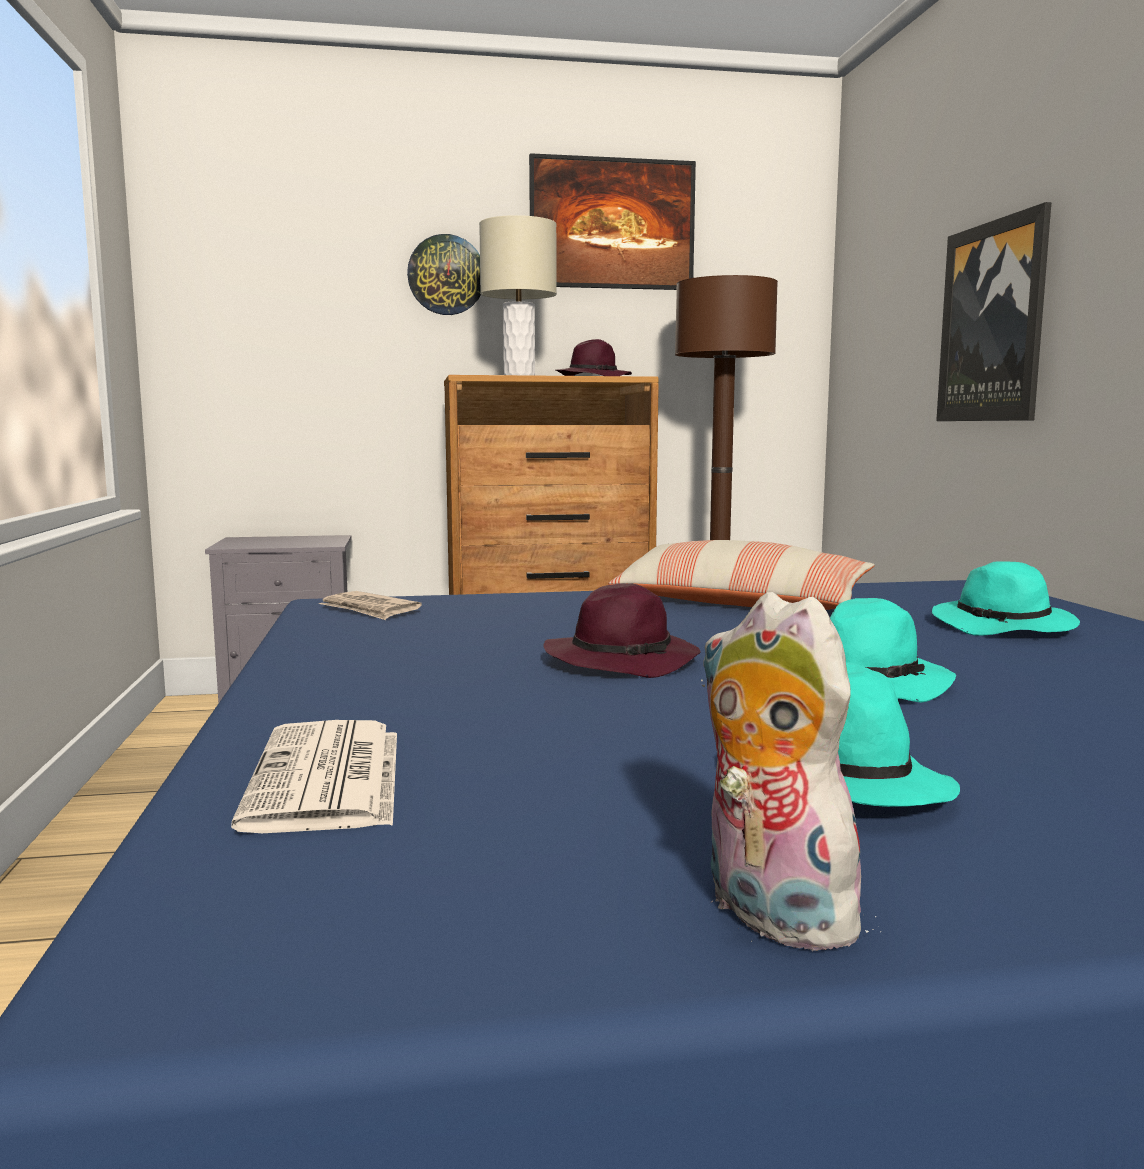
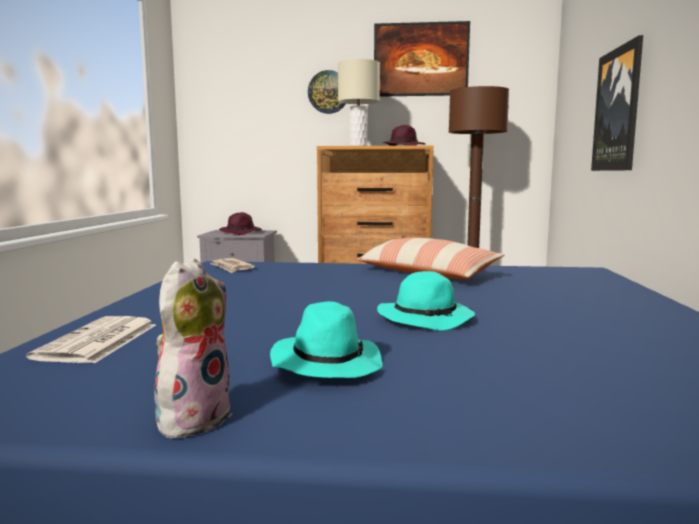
camera: 15 degrees right, 0 degrees up
(624, 660) = (316, 299): purple hat -> purple hat (241, 232)
(767, 913) = (193, 417): plush toy -> plush toy turned 45 degrees clockwise
(1004, 627) = (563, 294): turquoise hat -> none

